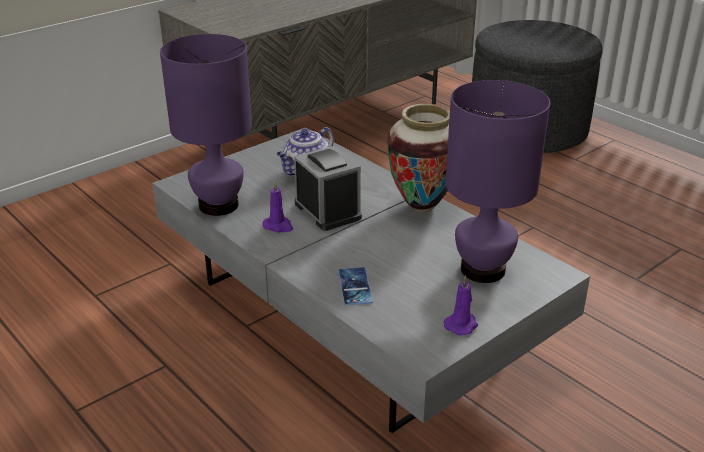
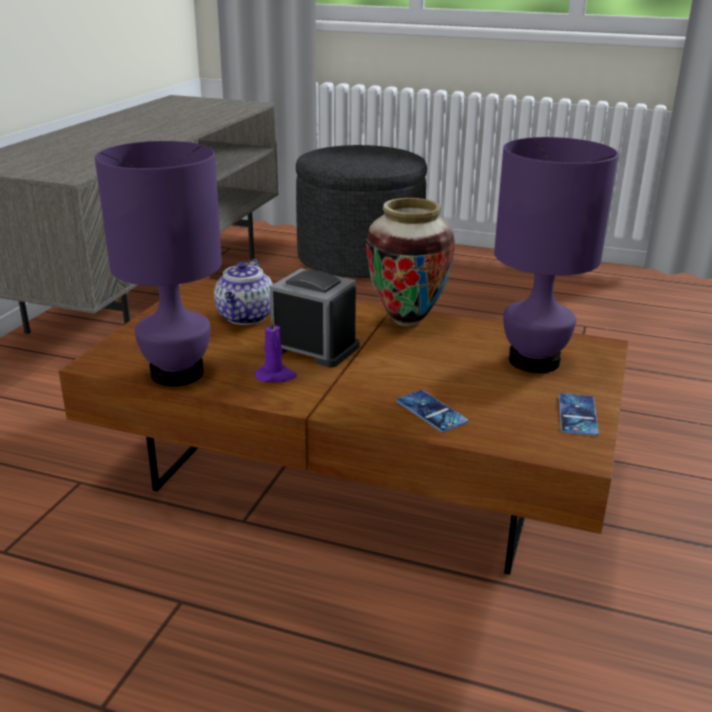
camera: 30 degrees left, 5 degrees down
(350, 316) = (352, 473): grey coffee table -> brown coffee table
(461, 325) = (577, 415): purple candle -> phone

